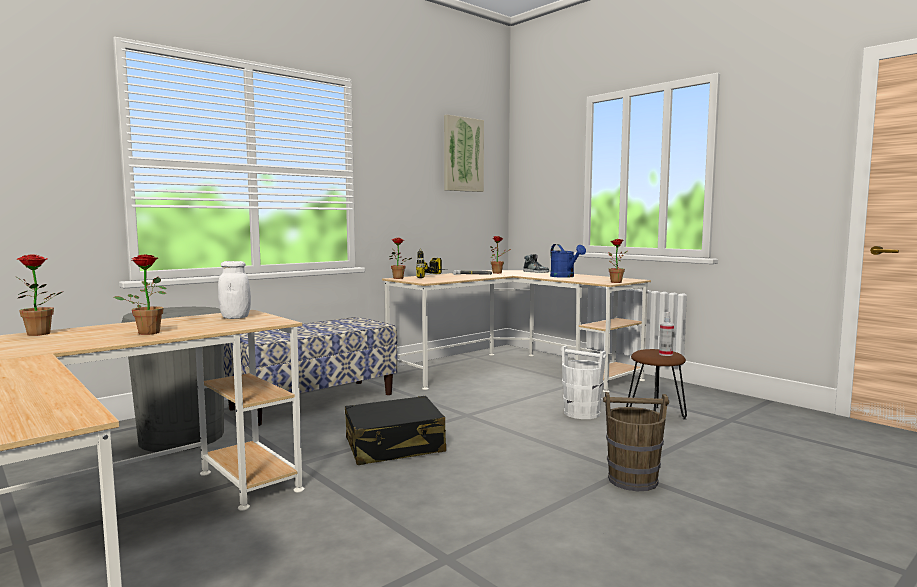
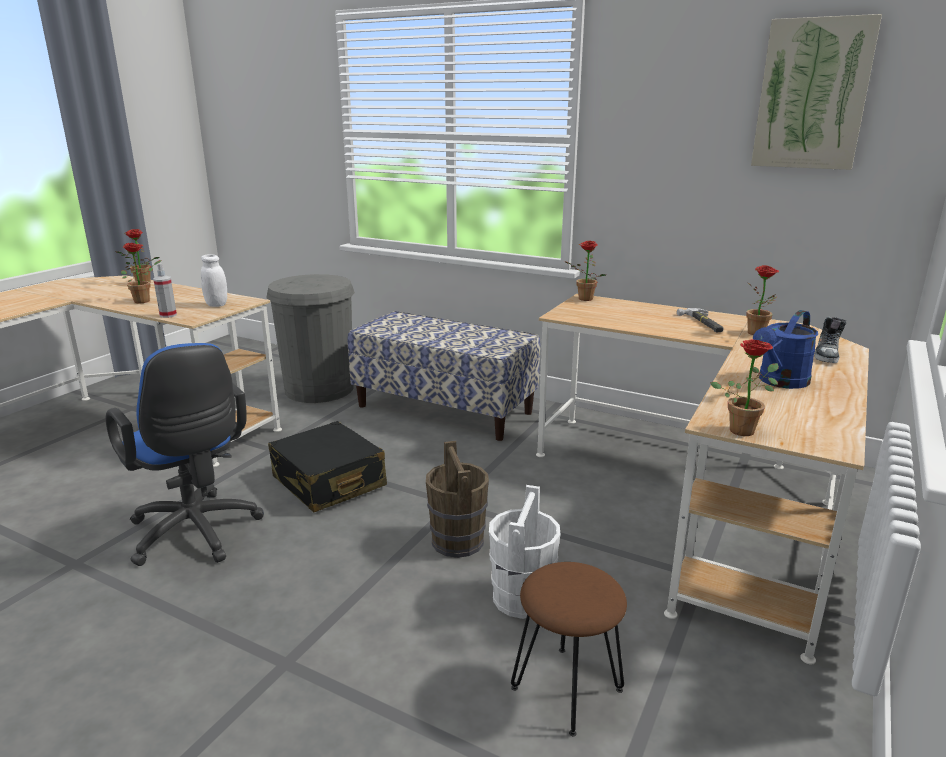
camera: 70 degrees right, 15 degrees up
(437, 277) = (622, 313): power drill -> none
(438, 498) = (197, 534): none -> blue office chair
(632, 480) = (255, 672): brown bucket -> brown bucket (457, 541)
(665, 354) = (559, 597): spray bottle -> spray bottle (168, 315)

